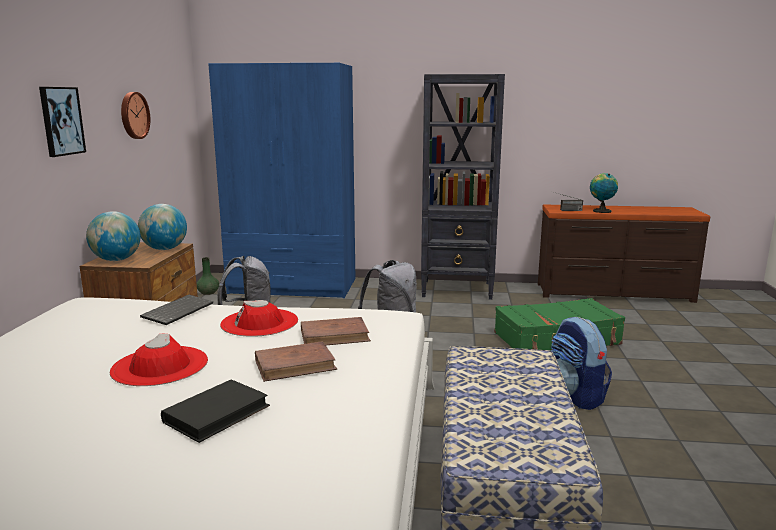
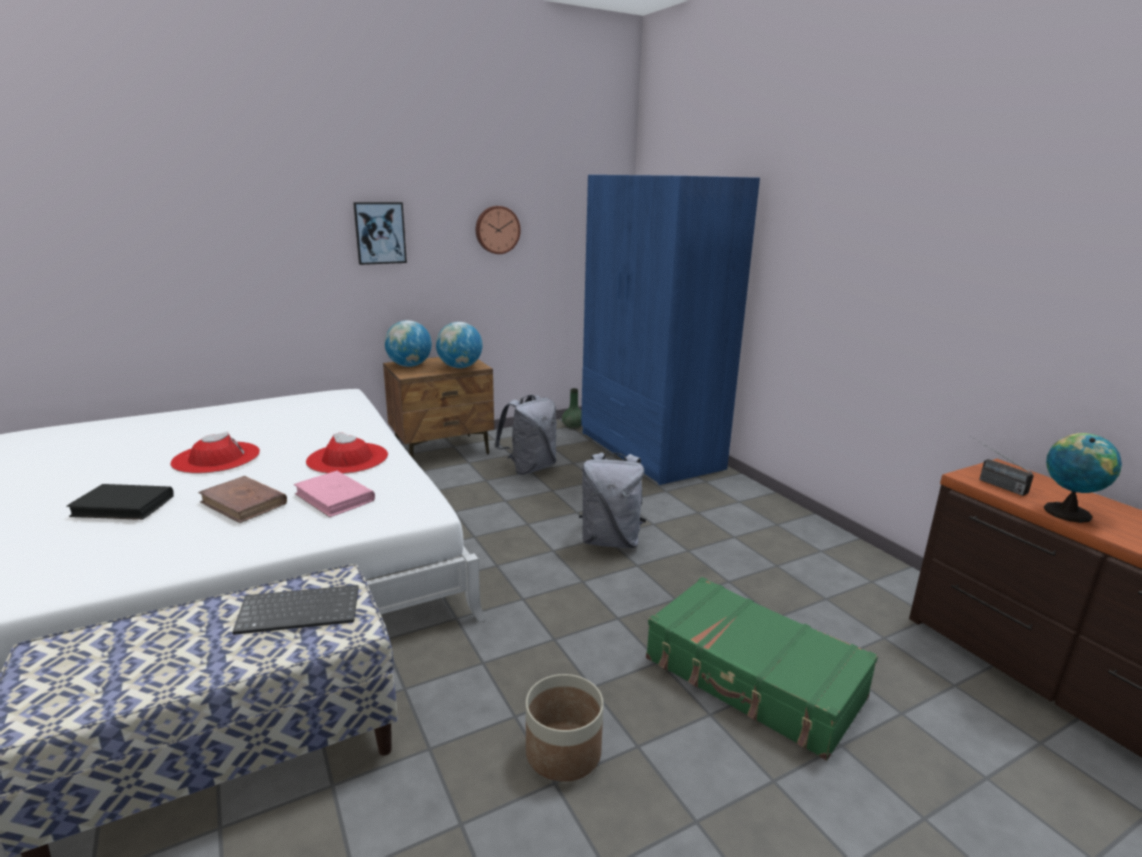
camera: 55 degrees right, 5 degrees up
(178, 311) = (345, 423): keyboard -> keyboard (301, 610)
(335, 336) = (335, 497): brown book -> pink book
(457, 290) = (807, 540): black bookcase -> none
(576, 396) = (563, 752): backpack -> planter

